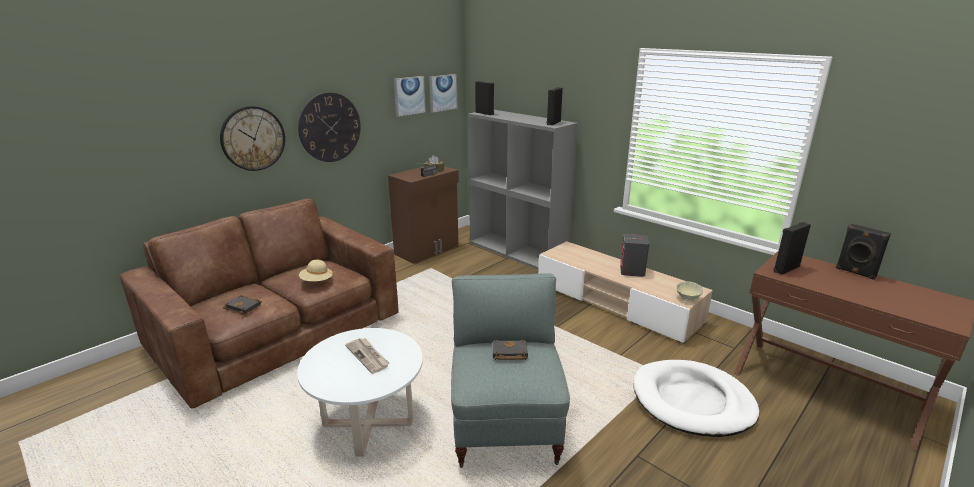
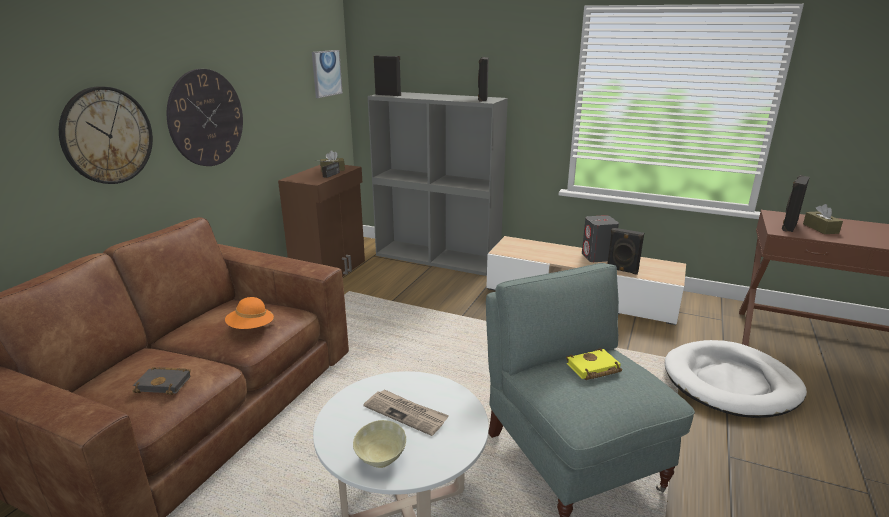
camera: 20 degrees left, 0 degrees up
(316, 281) = (251, 328): beige hat -> orange hat
(409, 96) = (292, 76): picture -> none
(508, 353) = (593, 369): black book -> yellow book
(687, 298) = (672, 276): beige bowl -> beige bowl (380, 459)
(817, 275) = (820, 228): none -> brown tissue box
(855, 273) = (845, 221): black speaker -> black speaker (622, 270)

